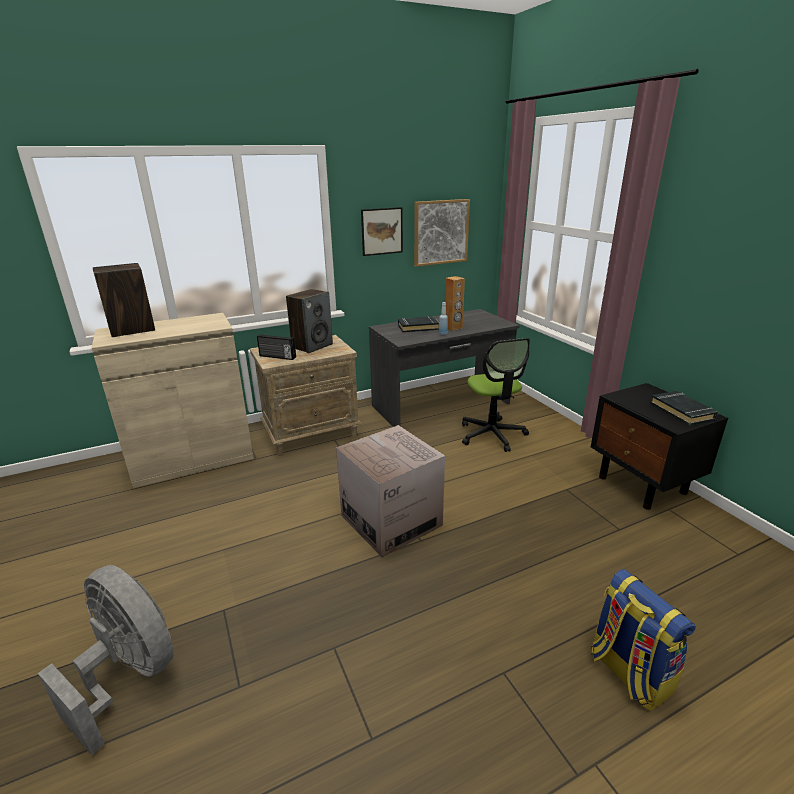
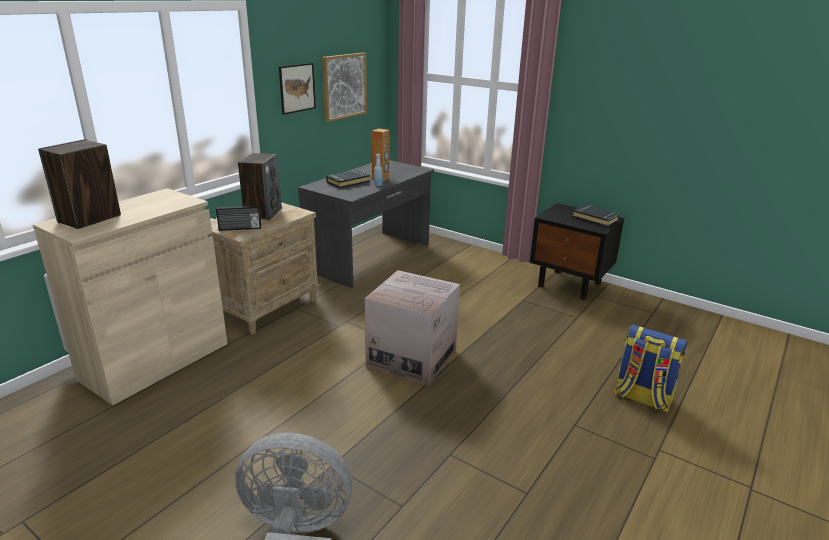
camera: 30 degrees left, 0 degrees up
(492, 435) = (435, 273): office chair -> none

